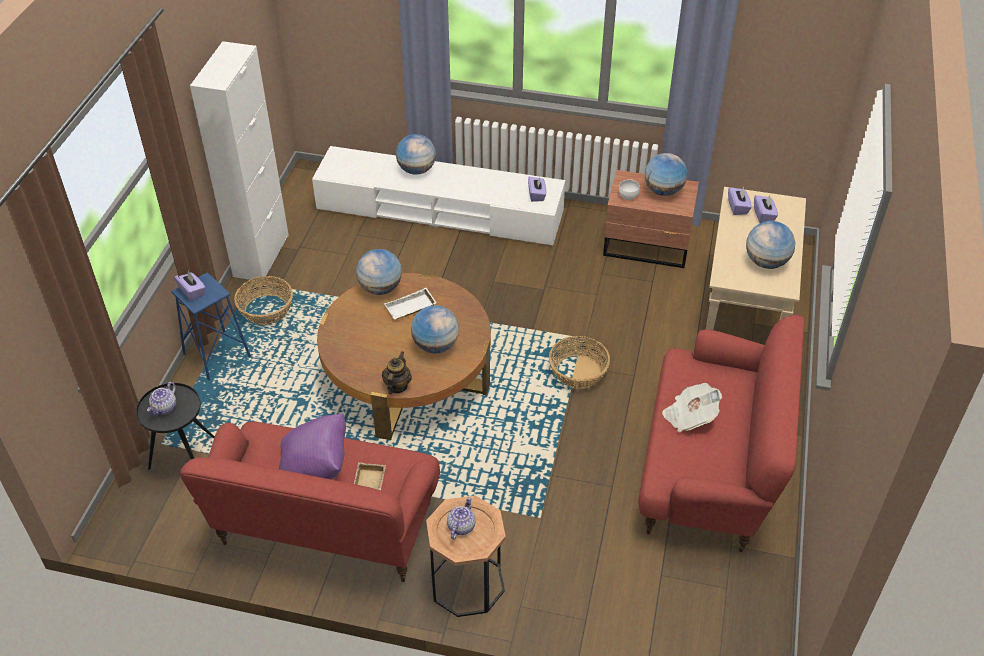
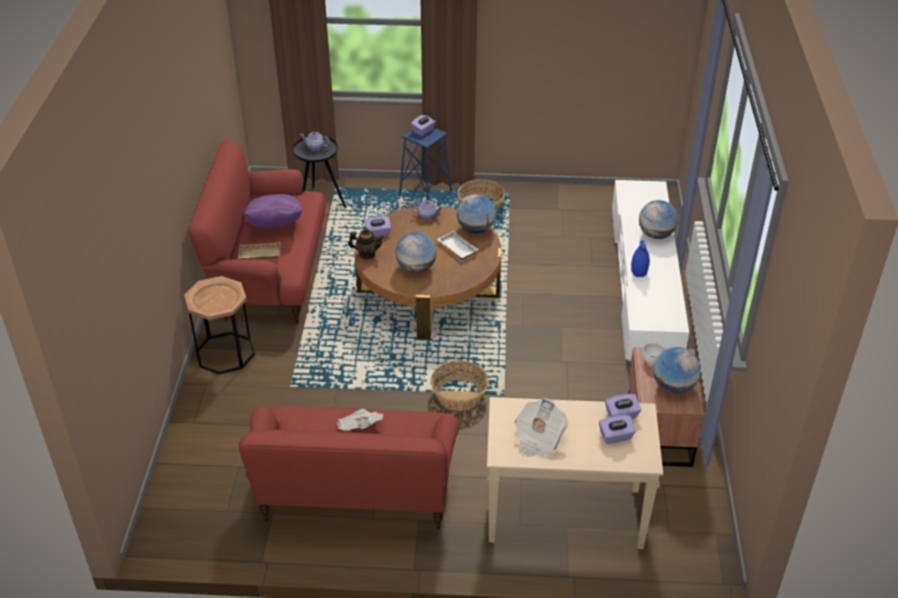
camera: 80 degrees right, 5 degrees down
(261, 255) = (542, 192): white cabinet -> none
(461, 526) = (219, 296): teapot -> teapot (427, 216)
(472, 193) = (638, 273): none -> blue vase
(536, 195) = (655, 314): purple tissue box -> purple tissue box (378, 233)
(766, 262) = (538, 439): globe -> newspaper

